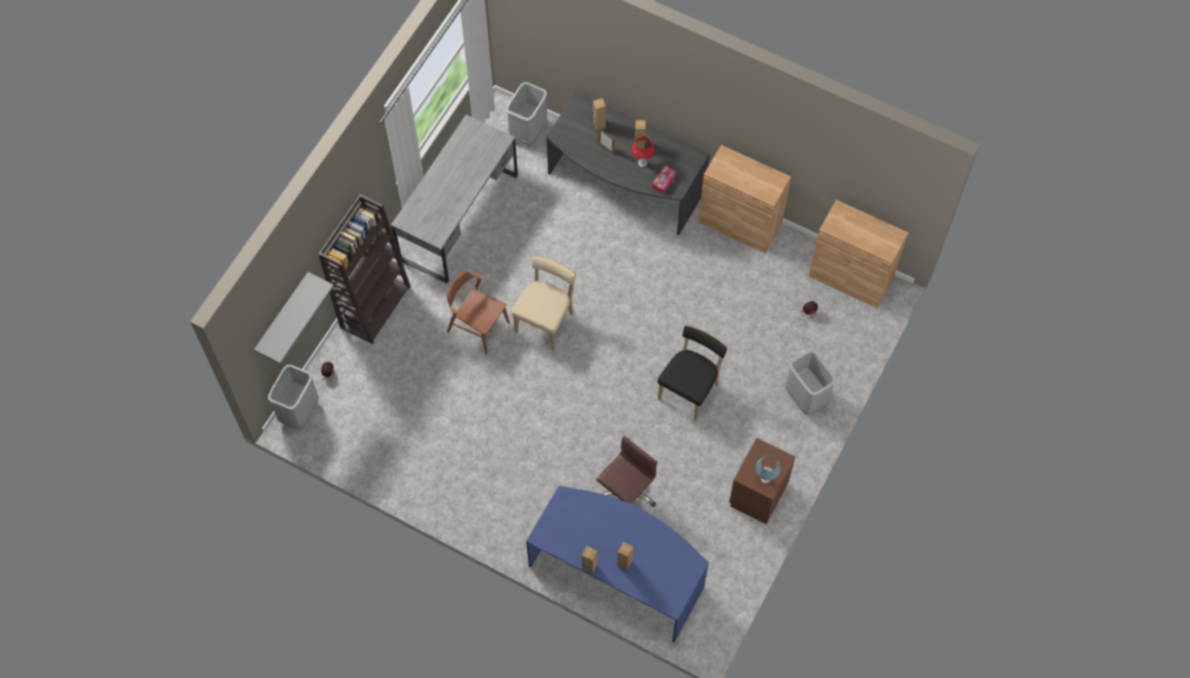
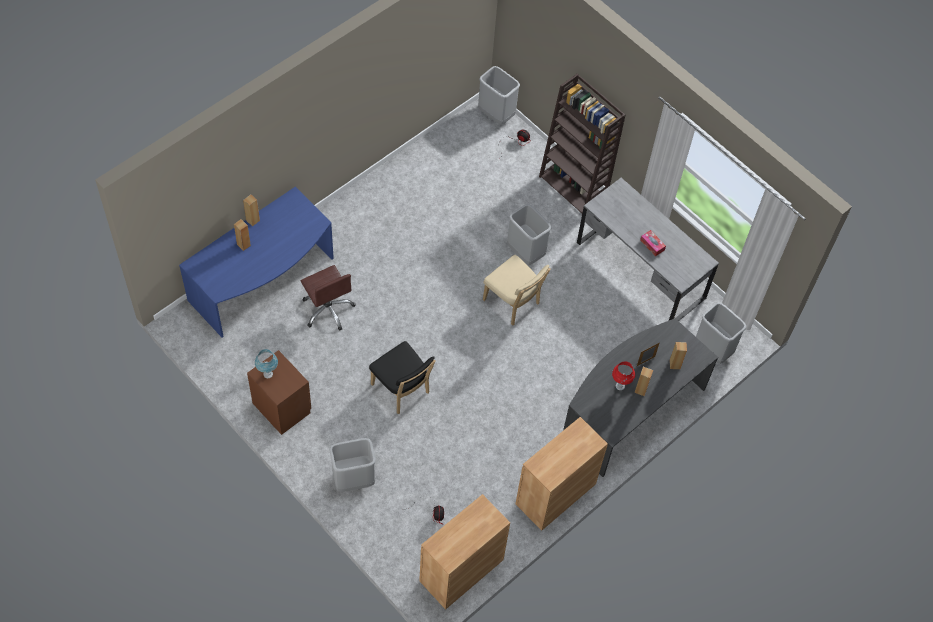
camera: 105 degrees right, 5 degrees down
(283, 315) = (538, 52): grey shelf -> none
(478, 327) = (526, 252): brown chair -> grey trash can
(664, 182) = (593, 396): tissue box -> tissue box (652, 245)

